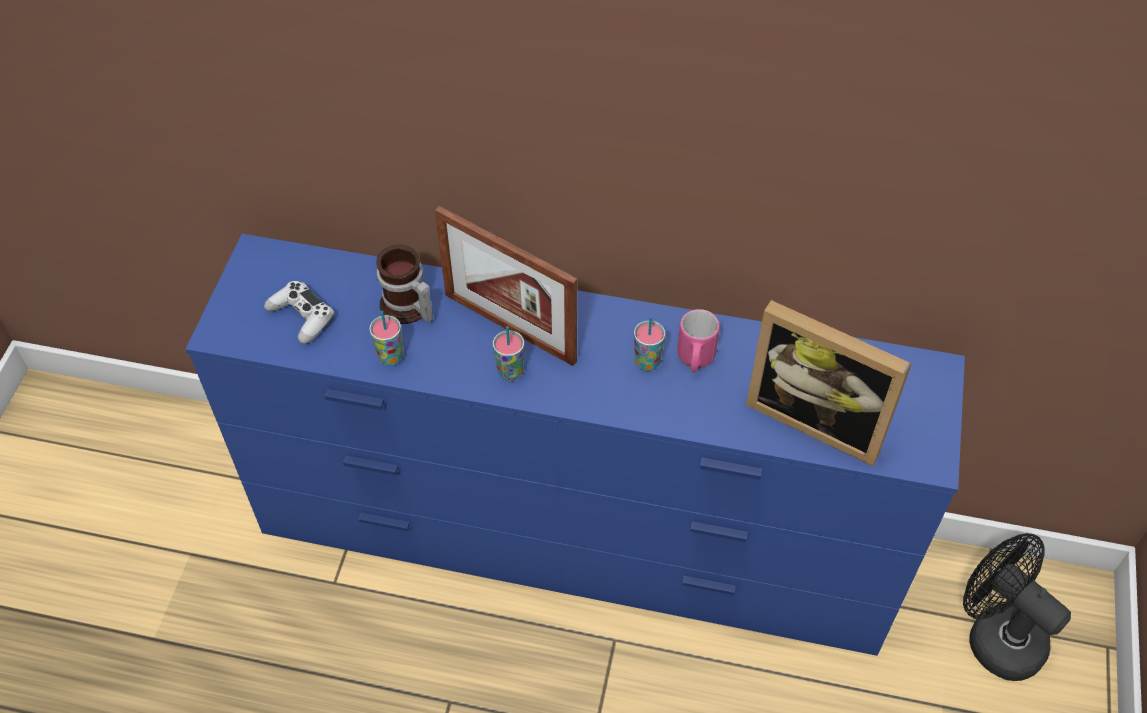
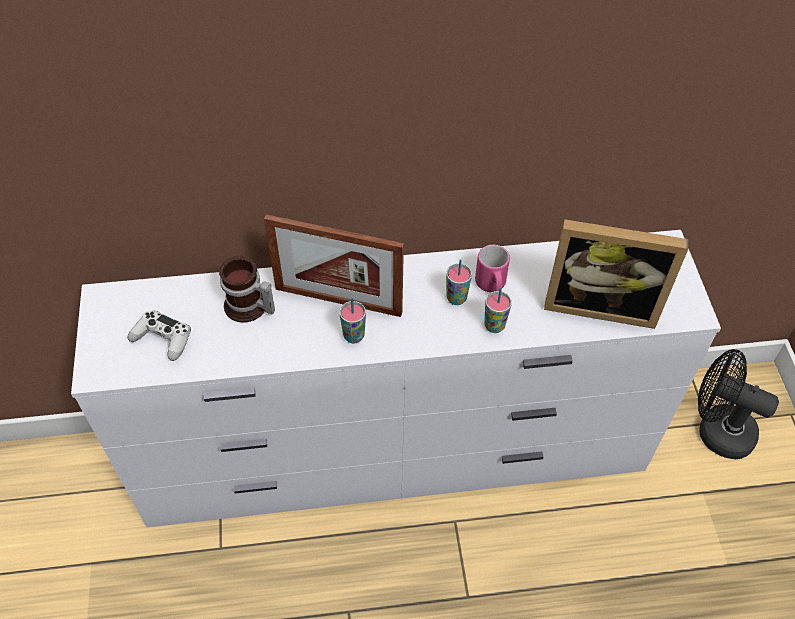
camera: 20 degrees left, 0 degrees up
(391, 357) = (251, 351): cup -> cup (494, 326)
(574, 540) = (396, 455): blue dresser -> white dresser

